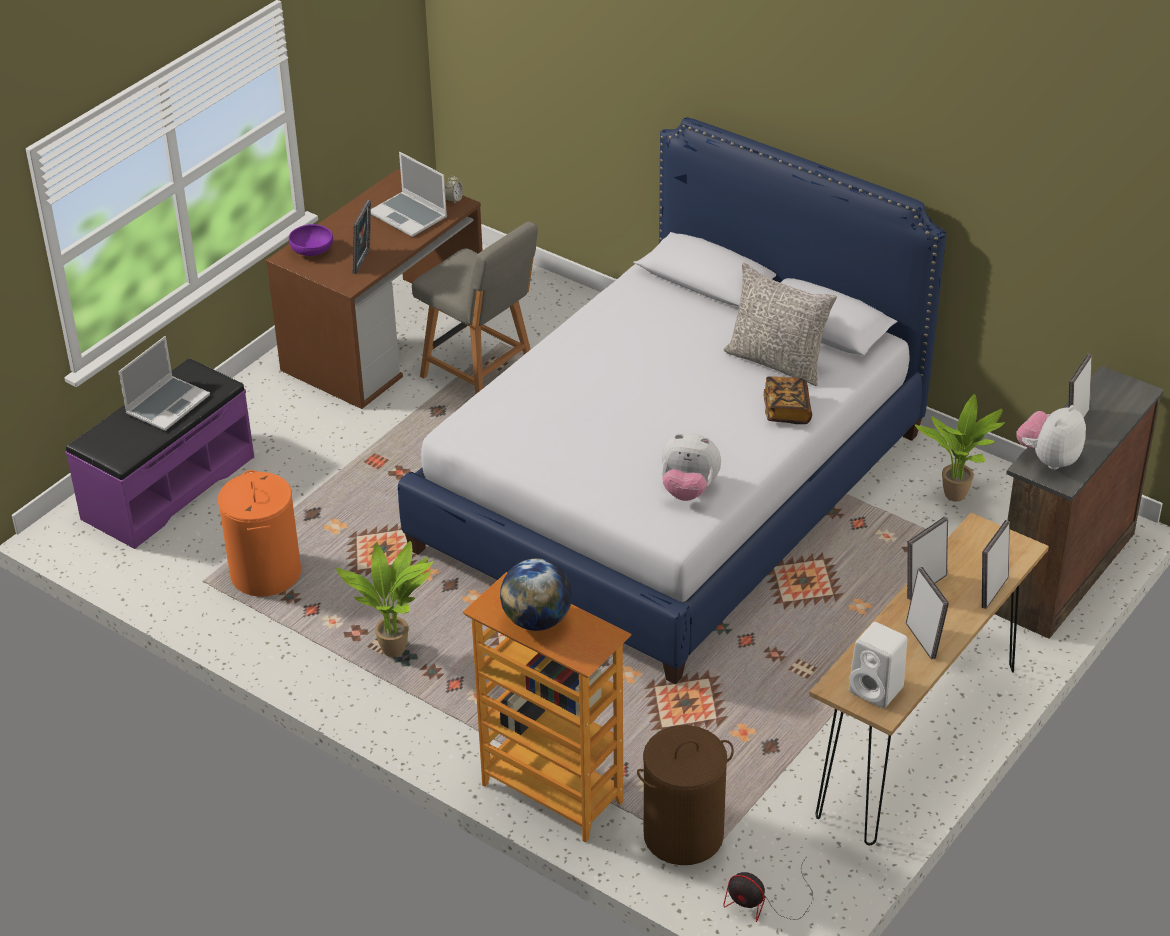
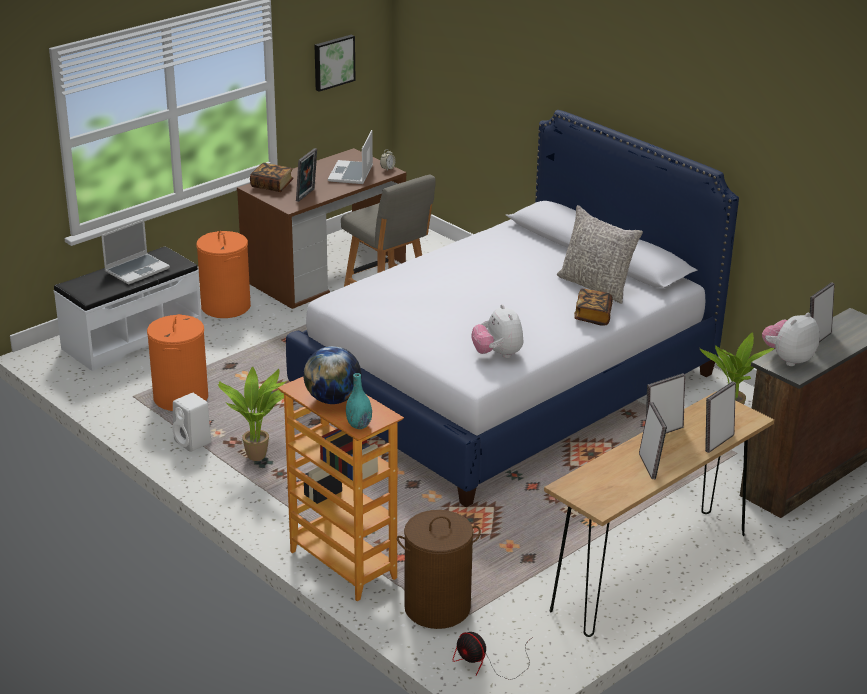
camera: 10 degrees right, 10 degrees down
(167, 487) = (132, 337): purple bench -> white bench
(273, 418) = (225, 306): none -> orange laundry basket
(312, 251) = (272, 185): purple bowl -> book
(360, 62) = (333, 62): none -> picture
(409, 216) = (351, 174): laptop -> laptop turned 45 degrees clockwise
(582, 655) = (359, 425): none -> turquoise vase
(688, 490) = (497, 354): plush toy -> plush toy turned 45 degrees clockwise
(877, 690) = (600, 493): white speaker -> white speaker (193, 442)

